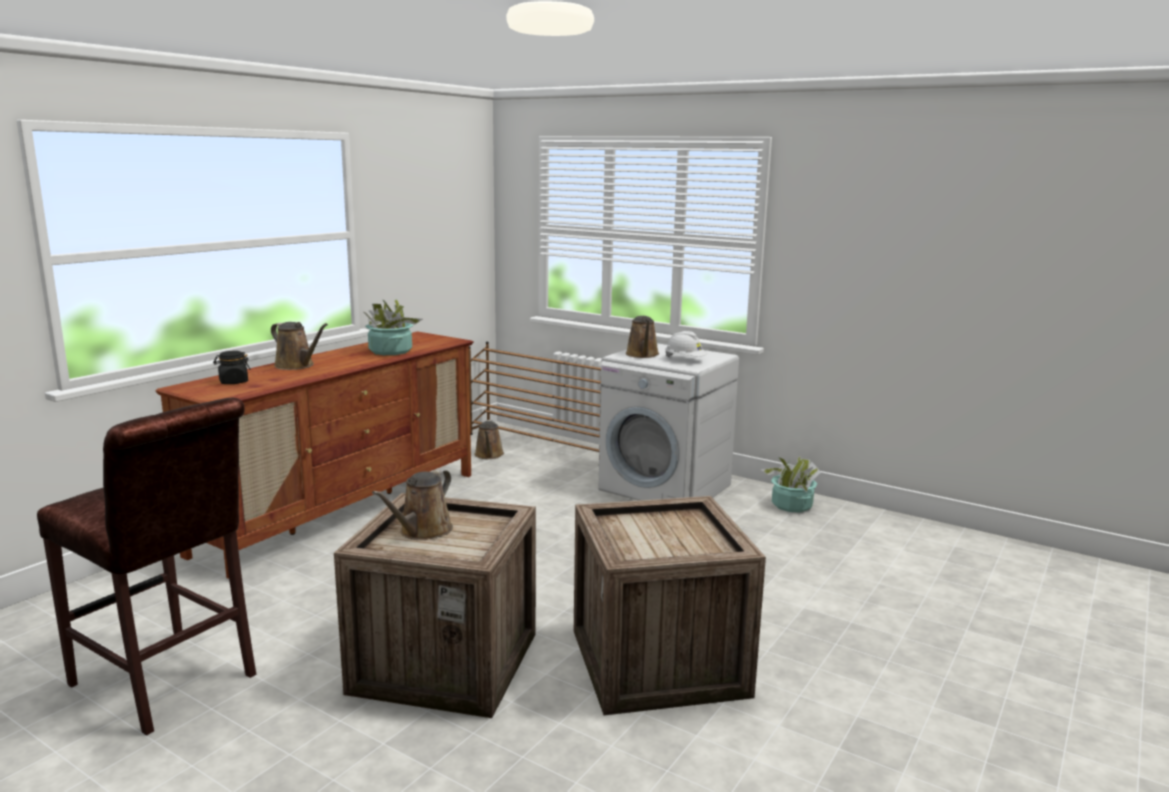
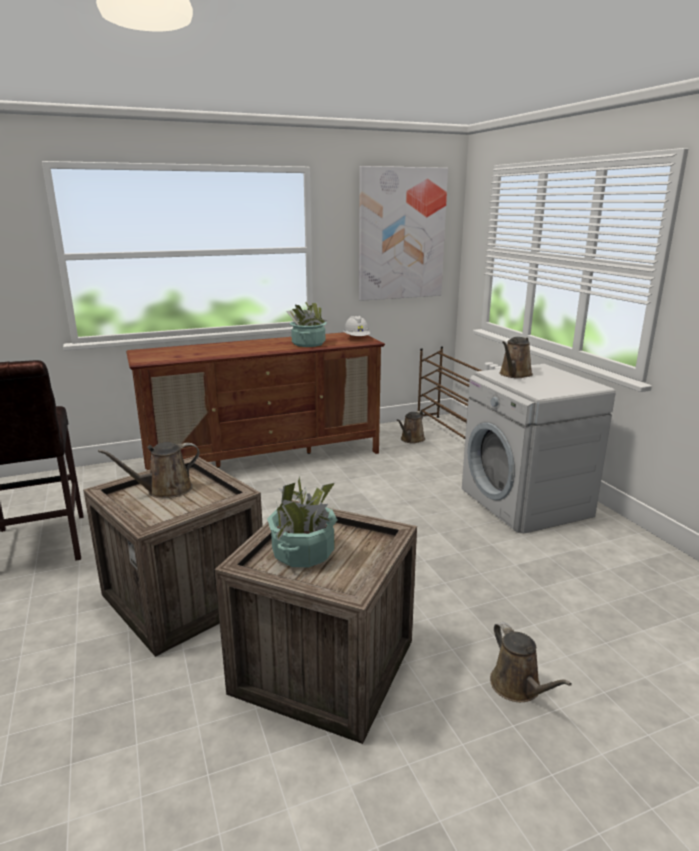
camera: 35 degrees right, 5 degrees up
(233, 382) = (172, 352): black jar -> none
(297, 366) = (229, 346): brown watering can -> brown watering can (518, 687)
(440, 212) = (401, 234): none -> picture
(685, 360) = (547, 385): white hard hat -> white hard hat (356, 338)
(792, 505) = (638, 556): potted plant -> potted plant (303, 553)

